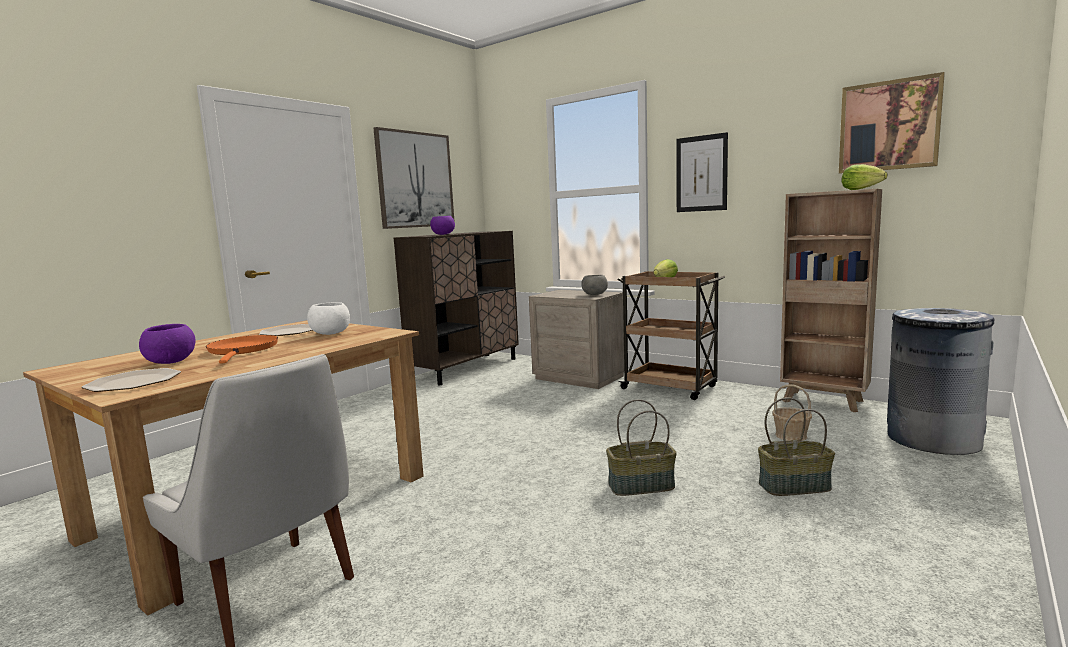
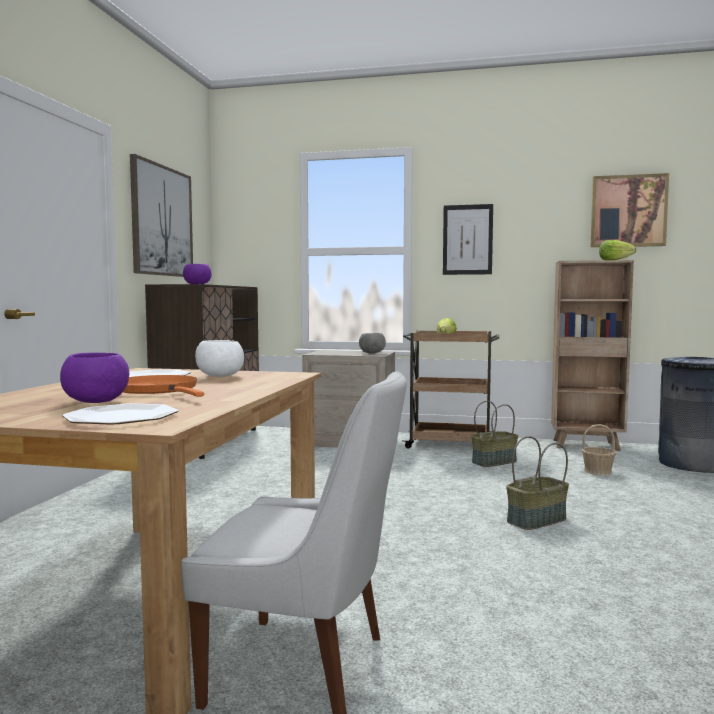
camera: 25 degrees left, 5 degrees down
(794, 486) = (649, 505): basket -> basket (494, 462)

